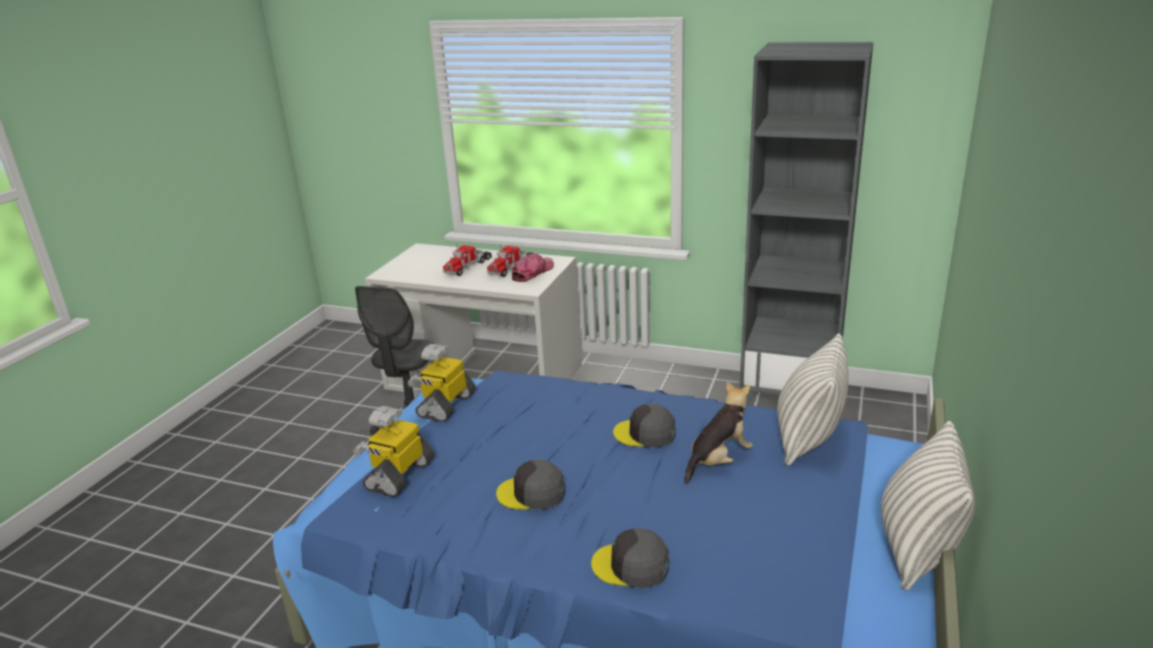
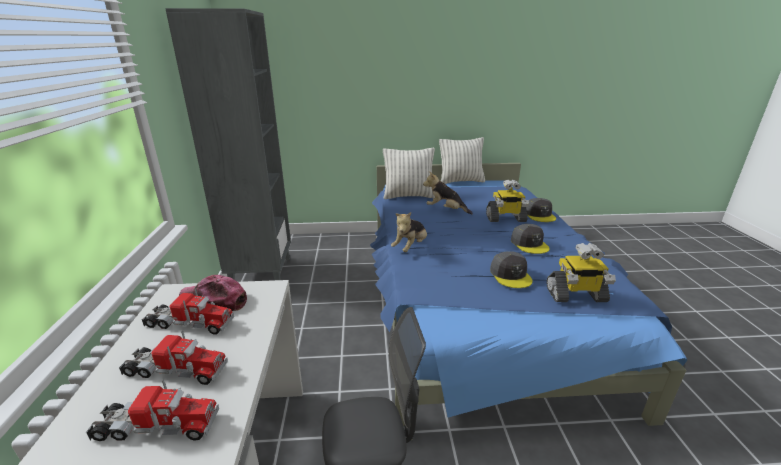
camera: 115 degrees left, 0 degrees up
(431, 265) = (156, 426): none -> toy truck
(446, 405) = (478, 309): toy robot -> toy robot (505, 219)
(602, 396) = (410, 247): none -> plush toy
(645, 433) = (442, 226): grey cap -> grey cap (510, 275)

